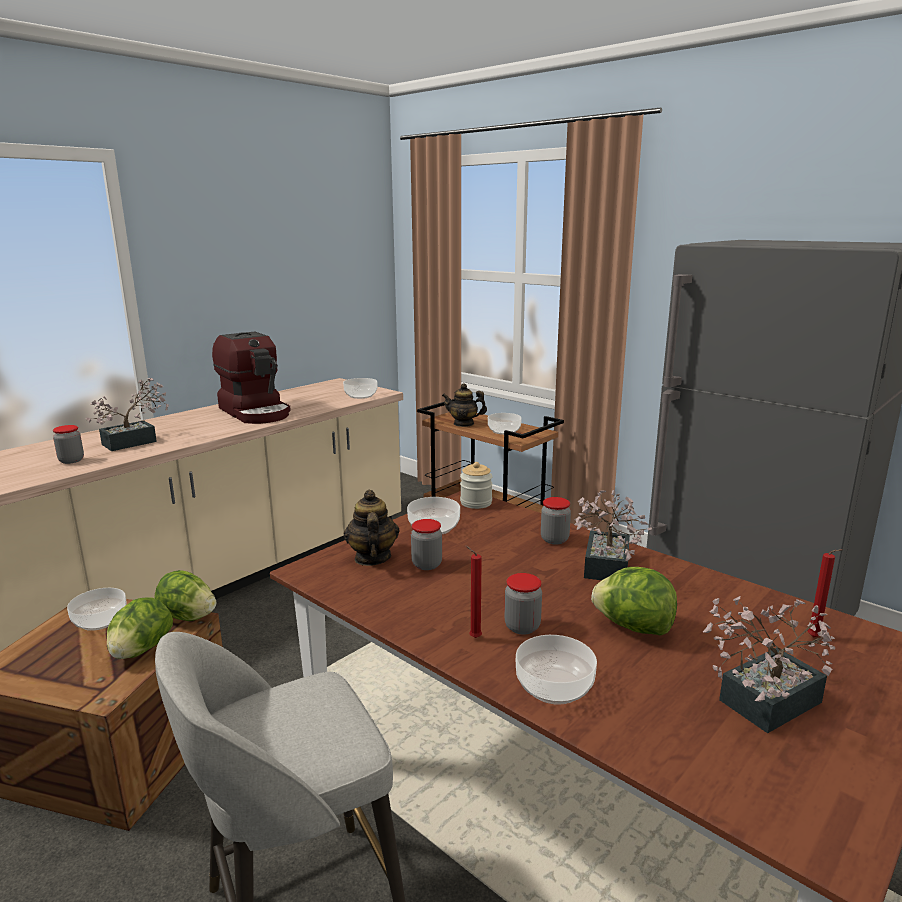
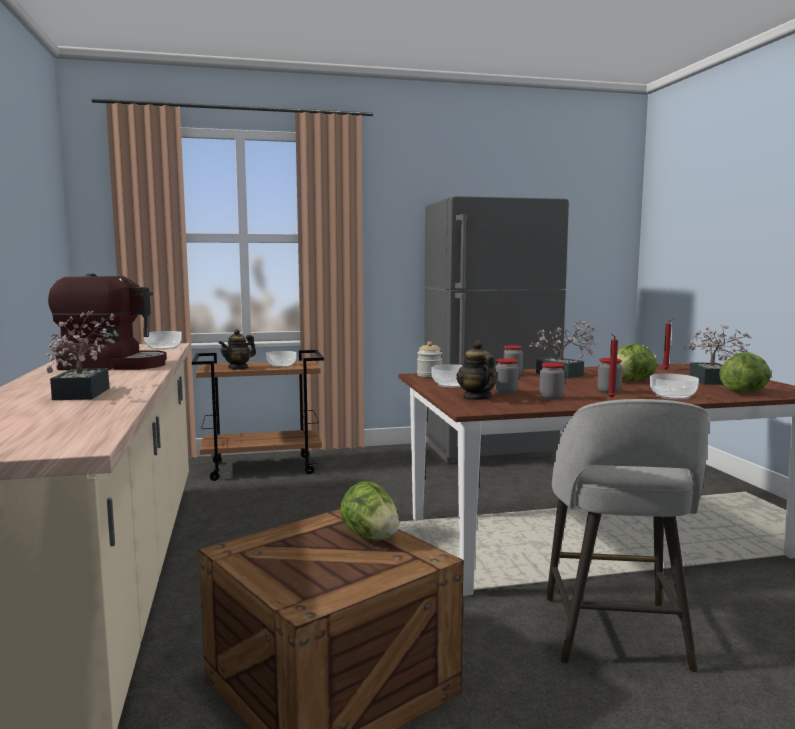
camera: 55 degrees left, 10 degrees down
(71, 460) = (80, 409): jar -> jar (551, 398)
(100, 620) = (278, 547): bowl -> none
(188, 617) = (338, 515): lettuce -> lettuce (744, 393)
(372, 558) = (476, 398): teapot -> teapot turned 45 degrees clockwise

